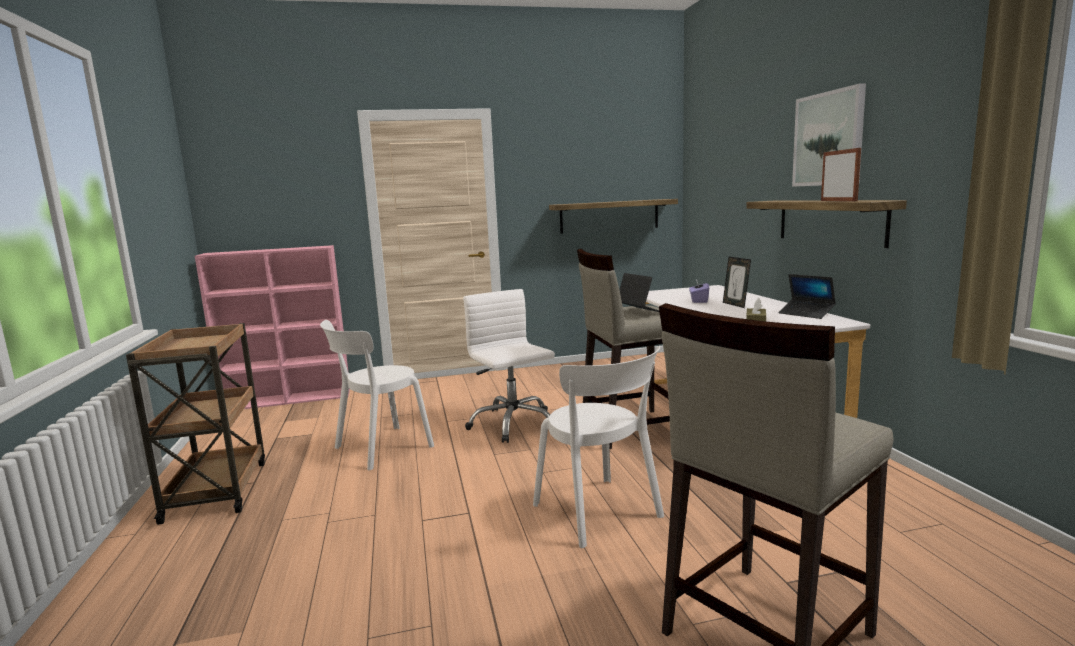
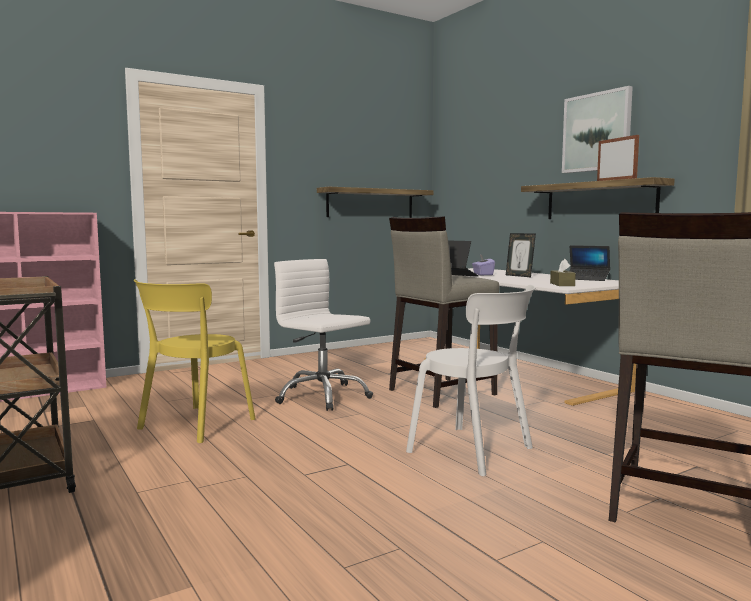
camera: 20 degrees left, 5 degrees down
(379, 448) = (193, 425): white chair -> yellow chair

